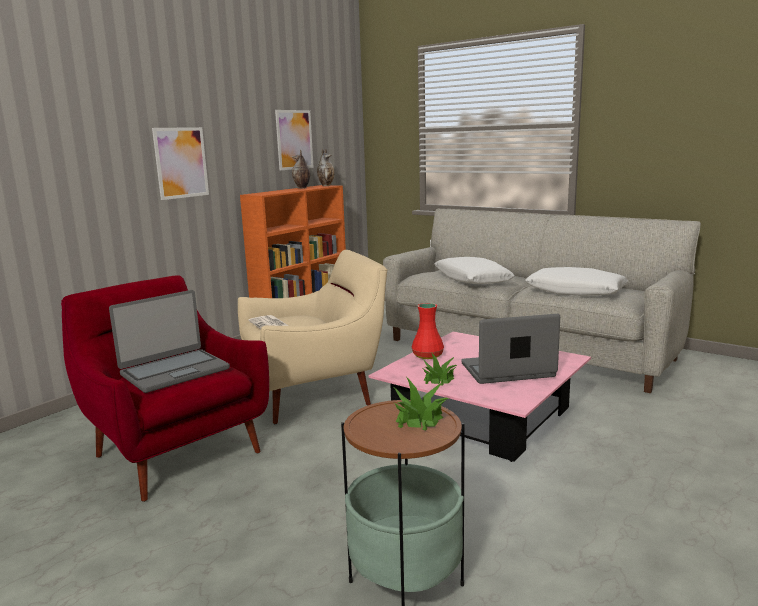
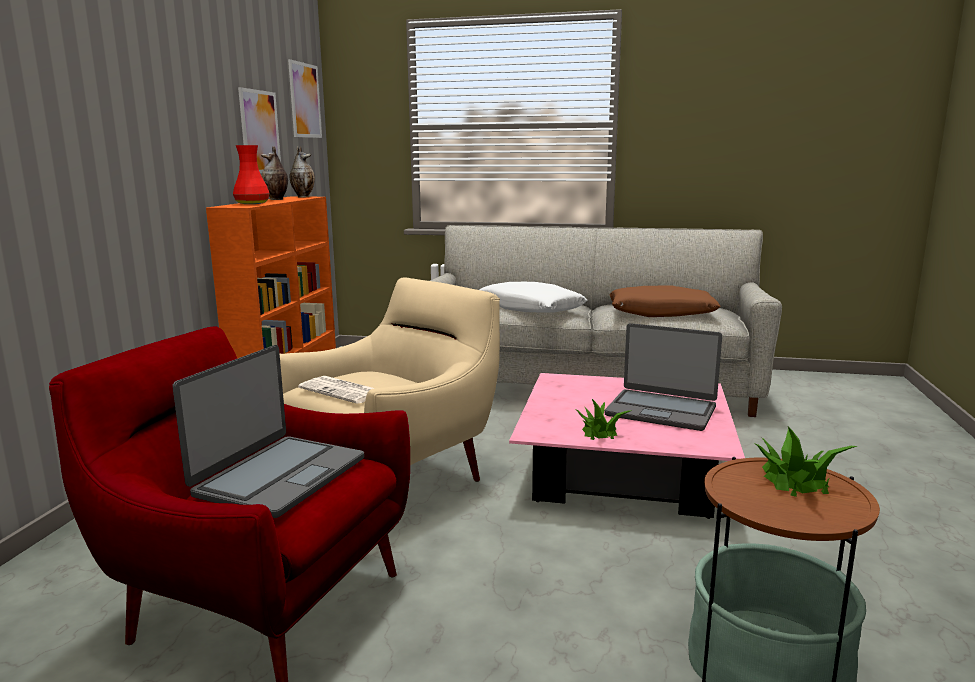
camera: 25 degrees left, 0 degrees up
(181, 162) = (132, 156): picture -> picture (305, 100)
(427, 356) = (550, 406): red vase -> red vase (251, 203)
(508, 371) = (661, 410): laptop -> laptop turned 120 degrees counterclockwise
(575, 292) = (661, 313): white pillow -> brown pillow

